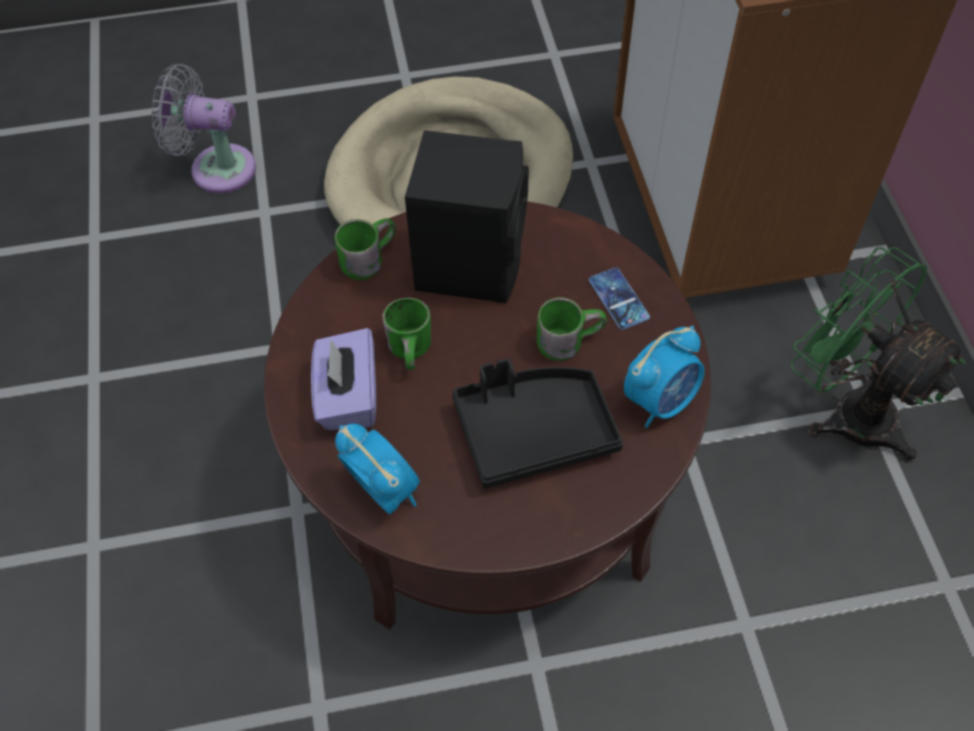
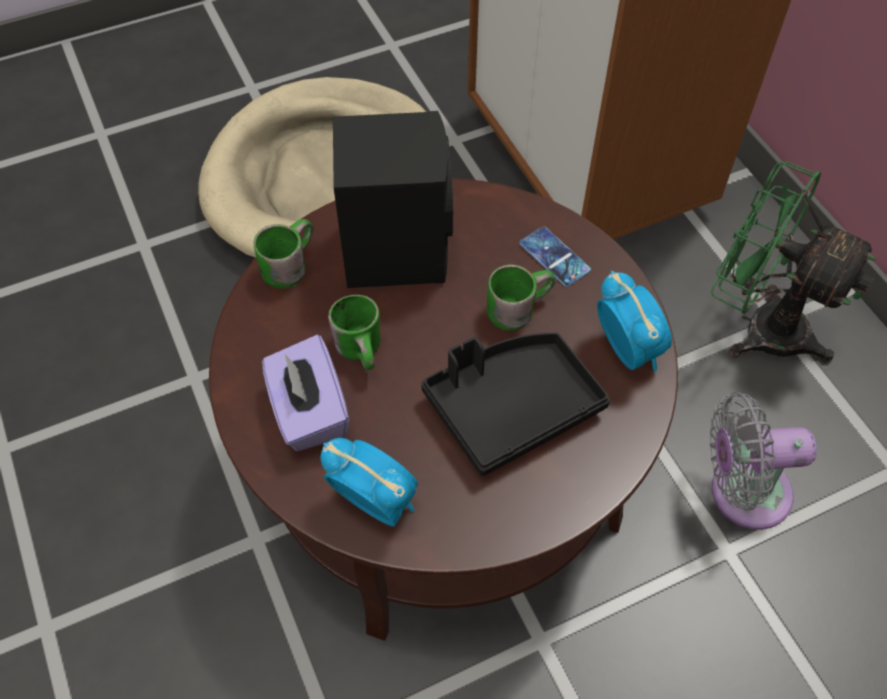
camera: 15 degrees left, 0 degrees up
(216, 168) = (81, 210): grey fan -> grey fan (741, 492)
(660, 401) = (627, 349): alarm clock -> alarm clock turned 60 degrees counterclockwise

